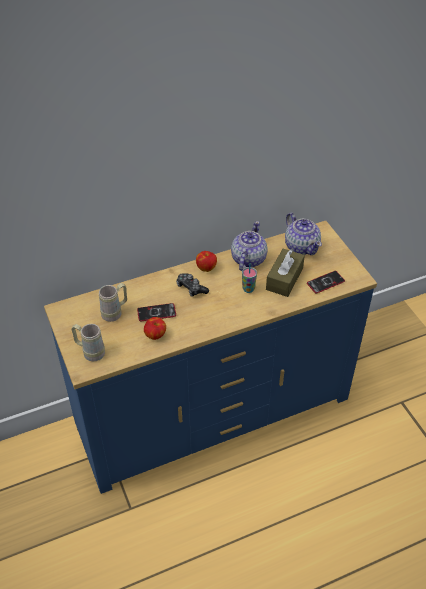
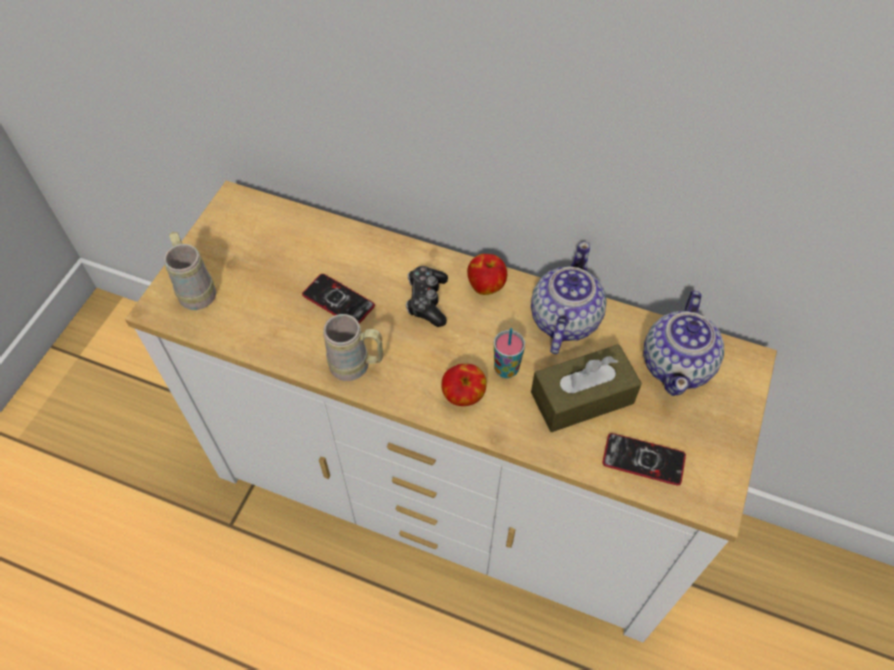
camera: 45 degrees right, 10 degrees up
(115, 312) = (290, 257): beige mug -> beige mug (357, 366)
(155, 335) = (297, 333): apple -> apple (463, 395)
(212, 410) = (447, 489): blue dresser -> white dresser
(248, 259) = (563, 320): teapot -> teapot turned 45 degrees counterclockwise

